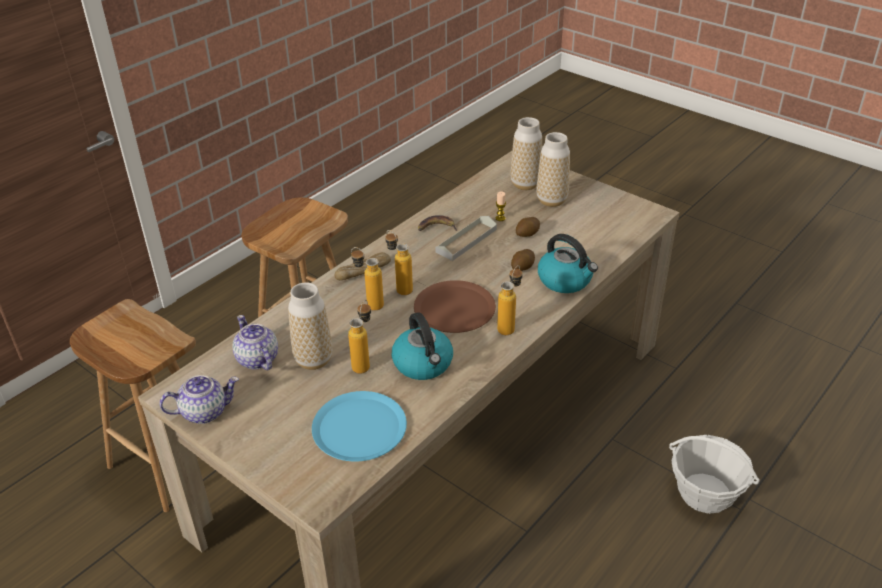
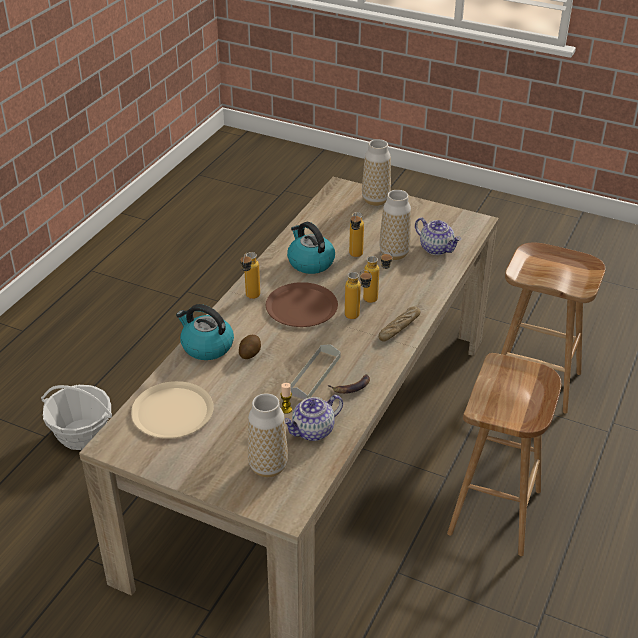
camera: 165 degrees right, 0 degrees up
(205, 411) = (445, 215): teapot -> teapot (313, 431)
(359, 427) = (336, 221): blue plate -> none
(527, 234) = (252, 392): potato -> none
(551, 200) = (232, 445): vase -> vase (375, 200)
(601, 229) = (172, 411): none -> beige plate

